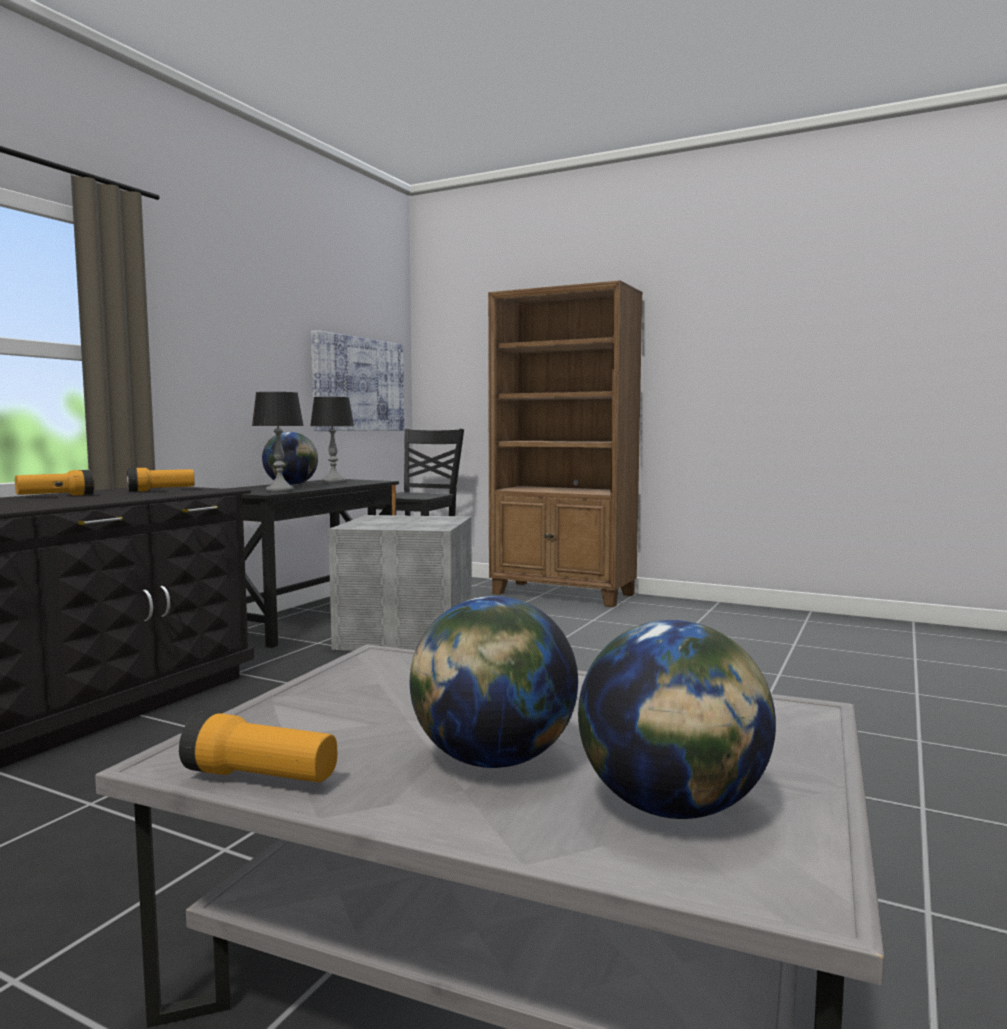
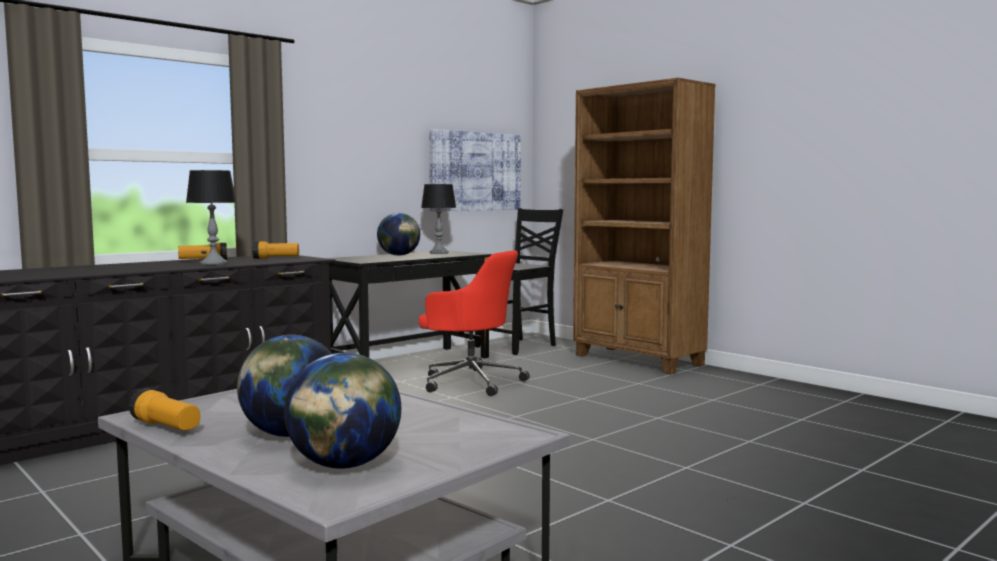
camera: 20 degrees right, 0 degrees up
(280, 490) = (379, 259): table lamp -> table lamp (214, 264)
(407, 636) = (470, 382): grey storage box -> red office chair

